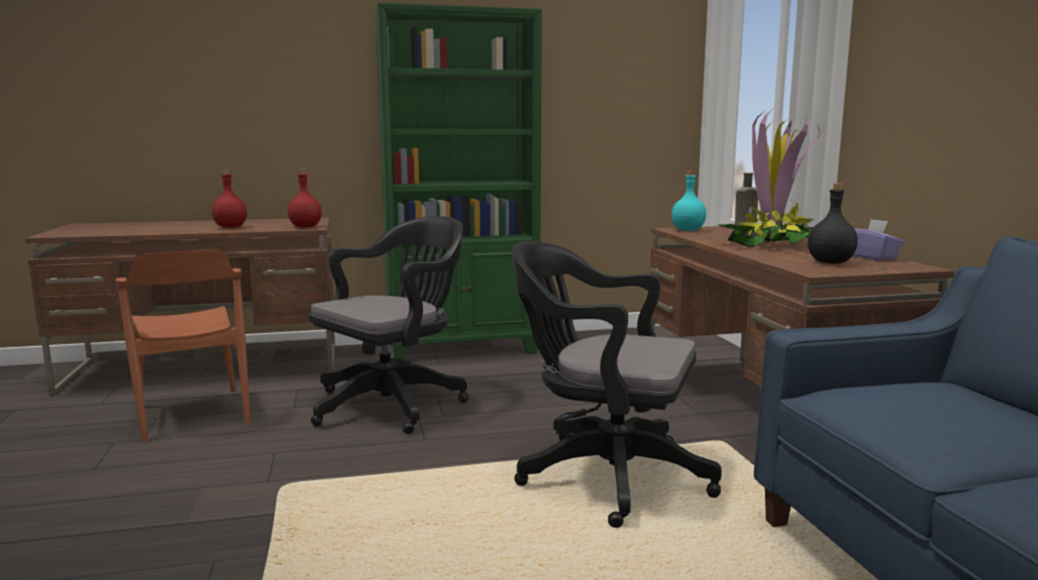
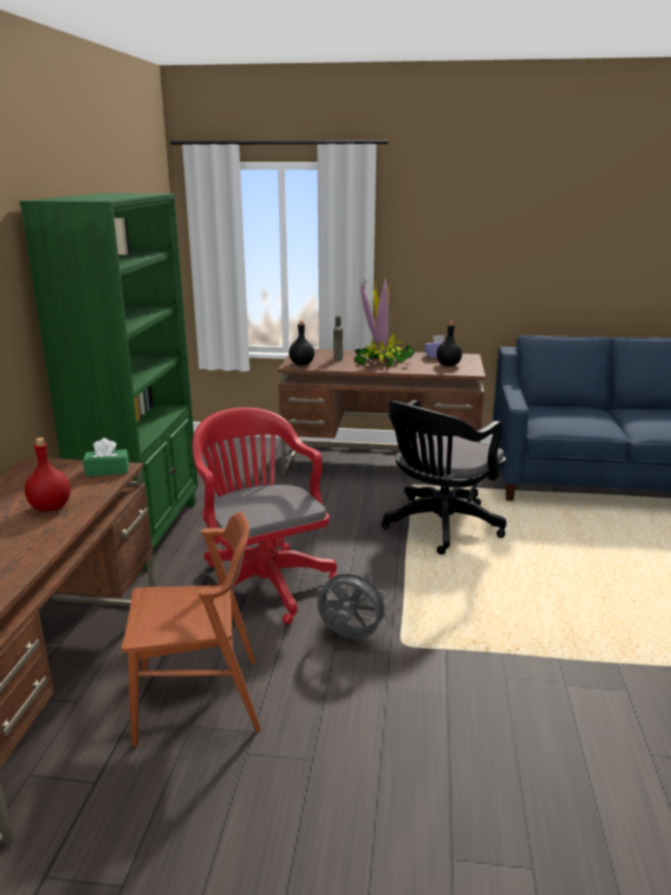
camera: 70 degrees left, 10 degrees up
(296, 457) = (349, 637): none -> grey fan
(305, 227) = (107, 470): red bottle -> green tissue box
(394, 403) = (262, 581): black office chair -> red office chair
(687, 230) = (302, 364): turquoise bottle -> black bottle

